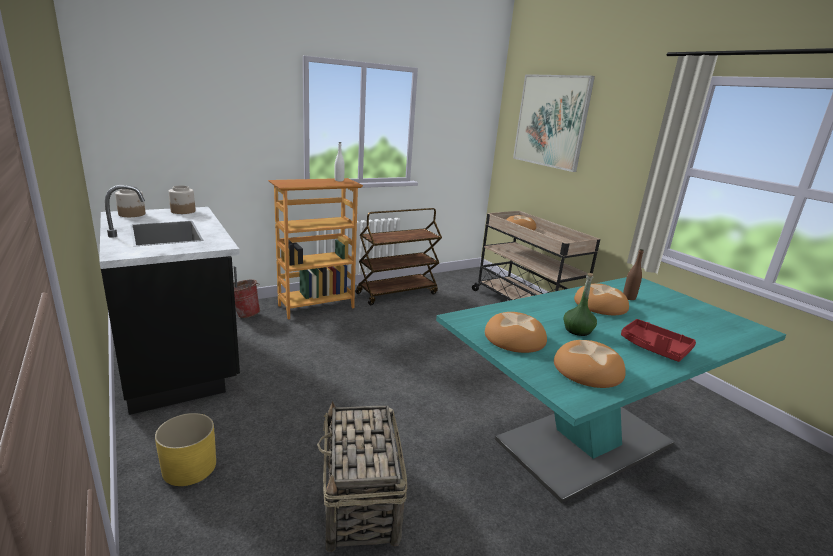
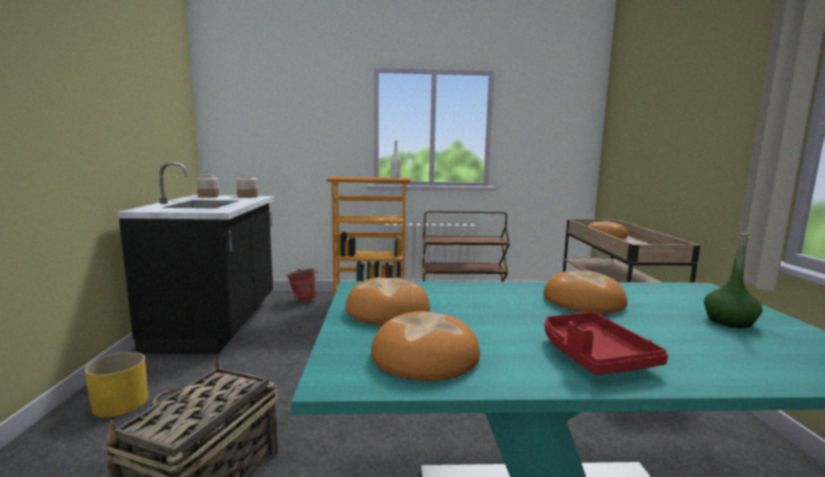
camera: 30 degrees right, 10 degrees down
(551, 121) = (650, 107): picture -> none
(577, 330) = (494, 318): green bottle -> green bottle (729, 321)
(629, 298) = (650, 301): brown bottle -> none

